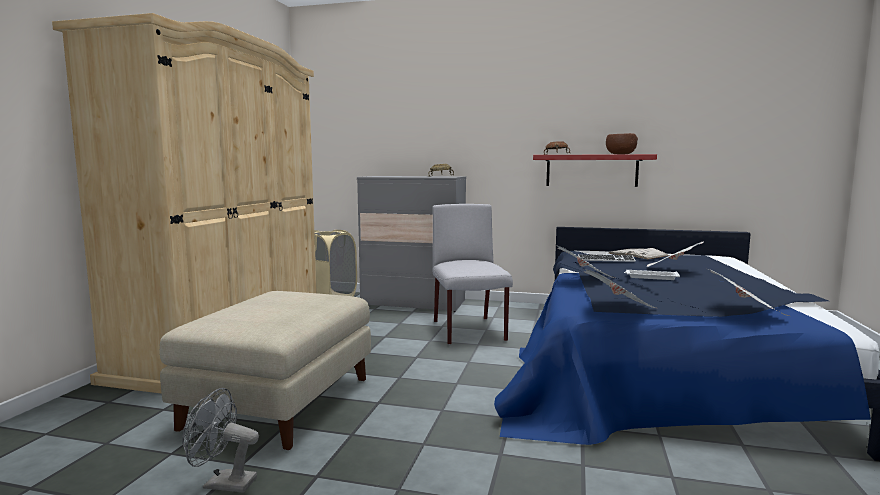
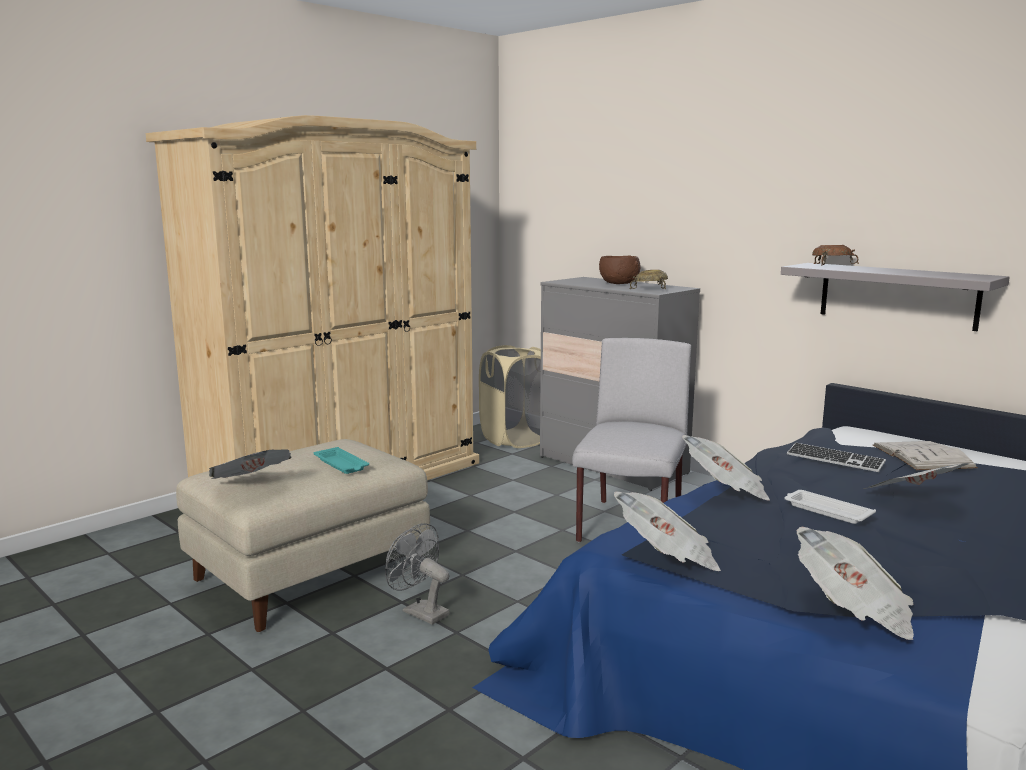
camera: 30 degrees right, 5 degrees up
(222, 483) = (174, 648): grey fan -> grey fan (420, 612)
(256, 323) = (251, 486): none -> newspaper
(308, 302) = (342, 465): none -> turquoise tray
(591, 170) = (897, 295): red shelf -> grey shelf
(620, 154) = (939, 273): brown bowl -> brown bowl (618, 283)

